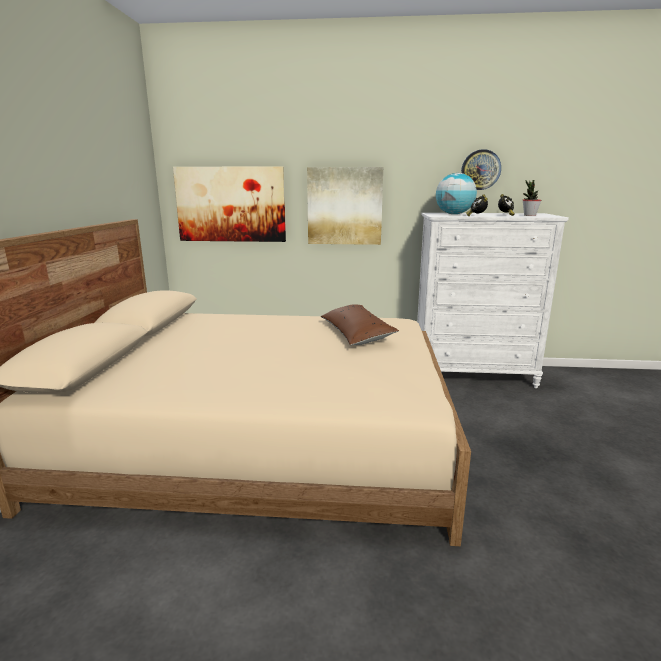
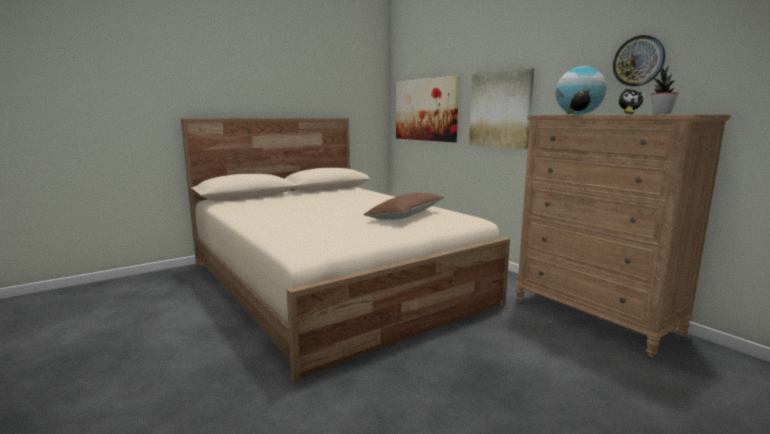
camera: 50 degrees right, 5 degrees down
(473, 375) = (595, 317): white dresser -> brown dresser

